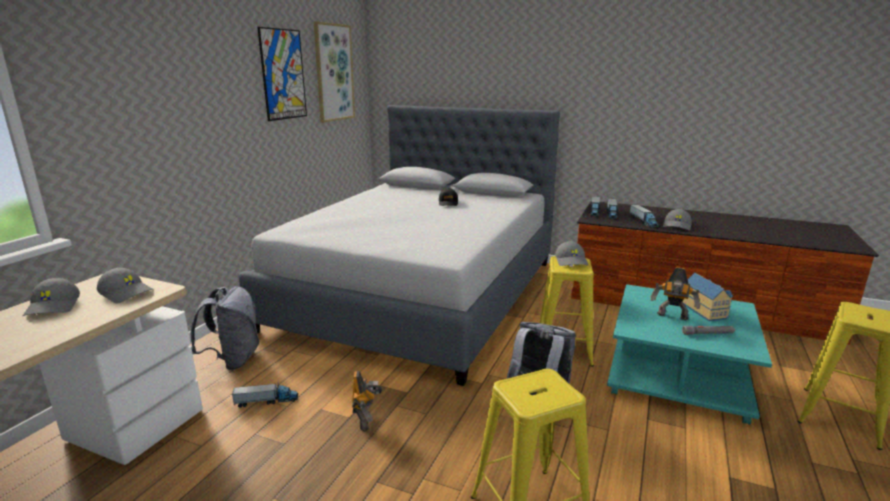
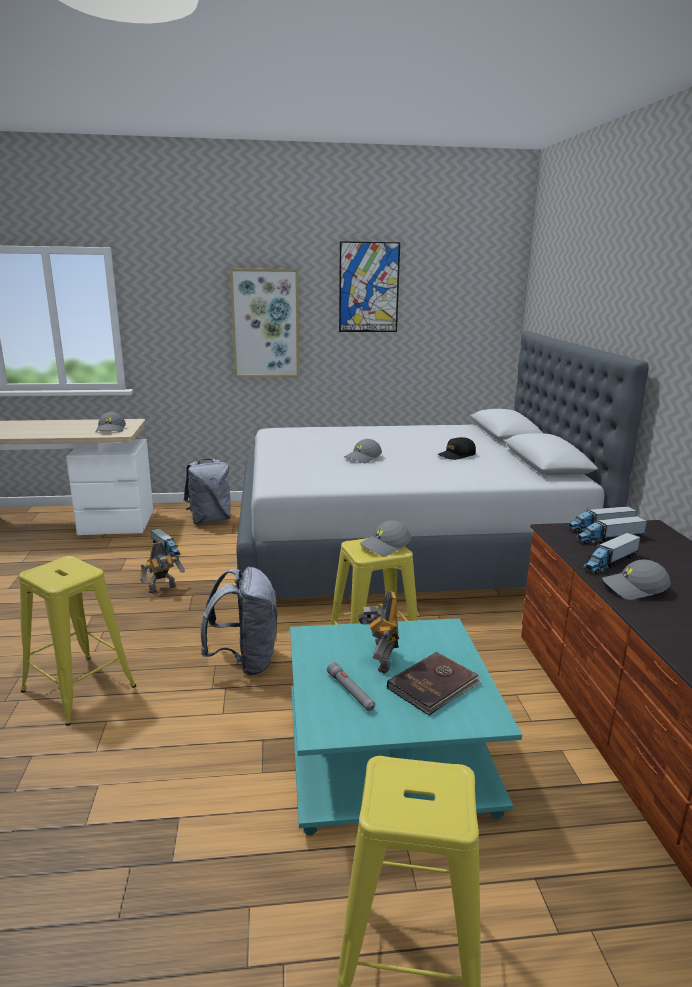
camera: 60 degrees right, 0 degrees up
(54, 307) = (83, 424): grey cap -> grey cap (363, 458)
(334, 73) = (454, 288): picture -> picture (265, 324)
(705, 310) = (434, 686): toy house -> brown book

